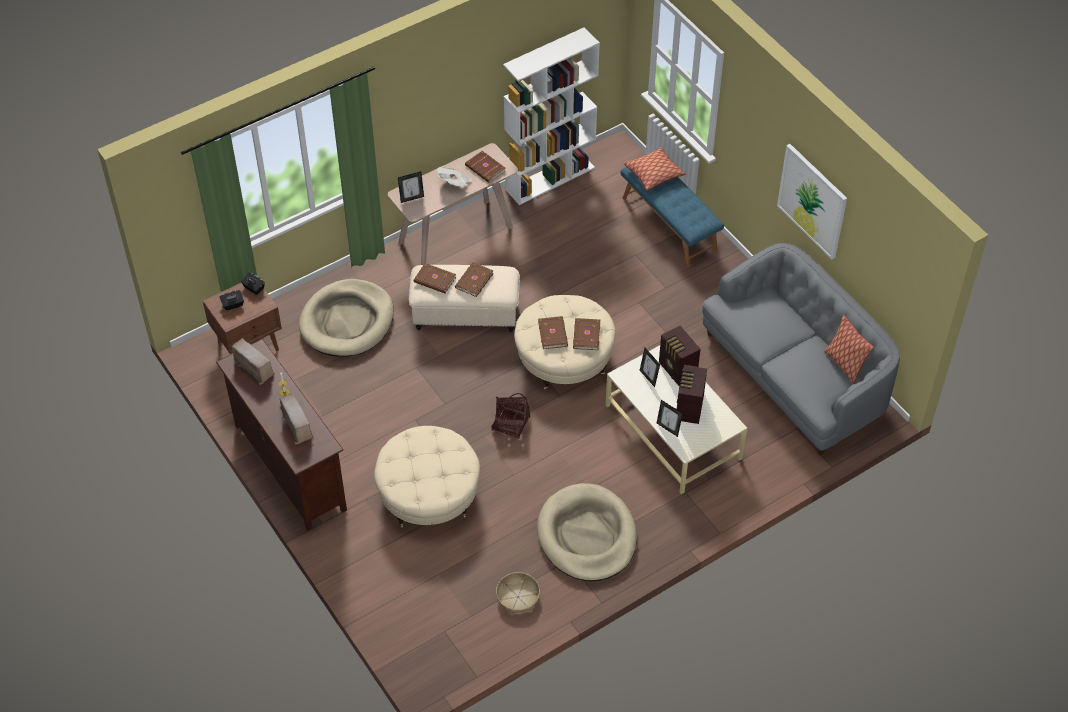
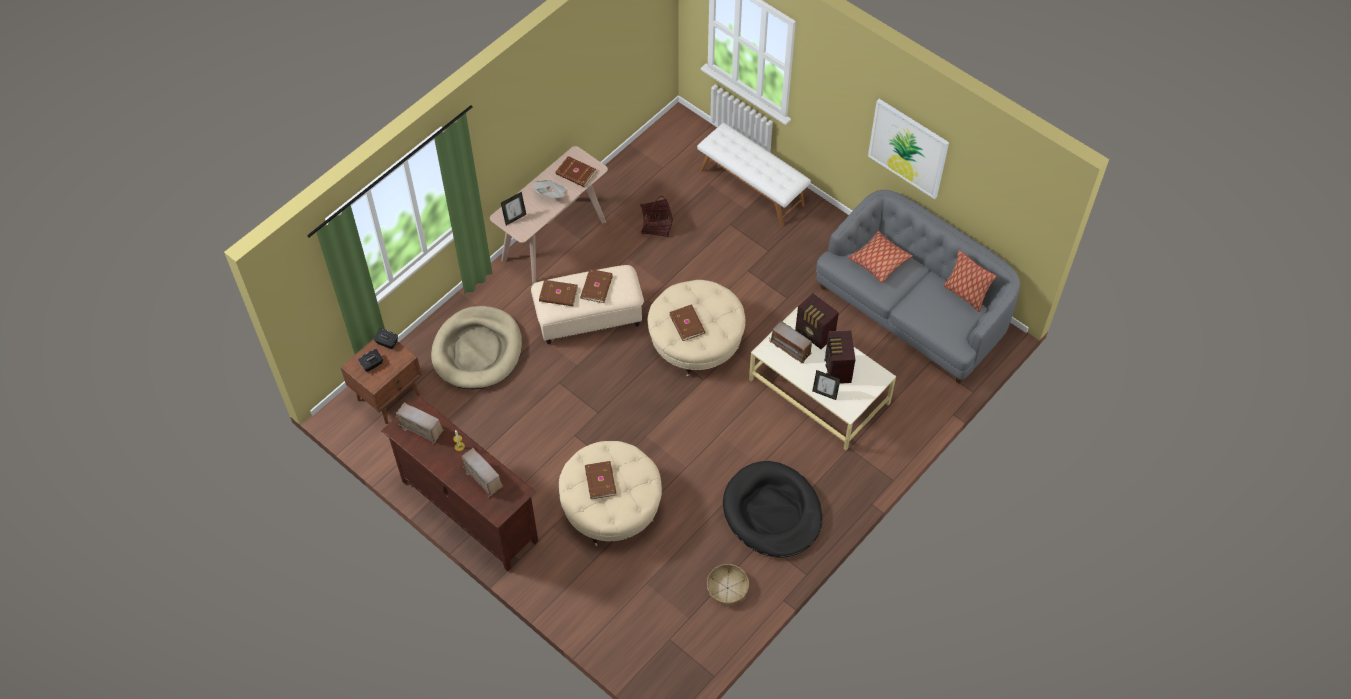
camera: 15 degrees left, 5 degrees up
(511, 424) = (666, 418): basket -> basket (656, 225)
(550, 178) = (626, 164): white bookcase -> none
(585, 335) = (718, 318): brown book -> brown book (599, 481)
(587, 536) = (772, 512): beige dog bed -> black dog bed
(648, 377) = (791, 347): picture frame -> radio
(654, 173) = (730, 143): pillow -> pillow (879, 261)
(670, 224) = (752, 187): blue bench -> white bench

